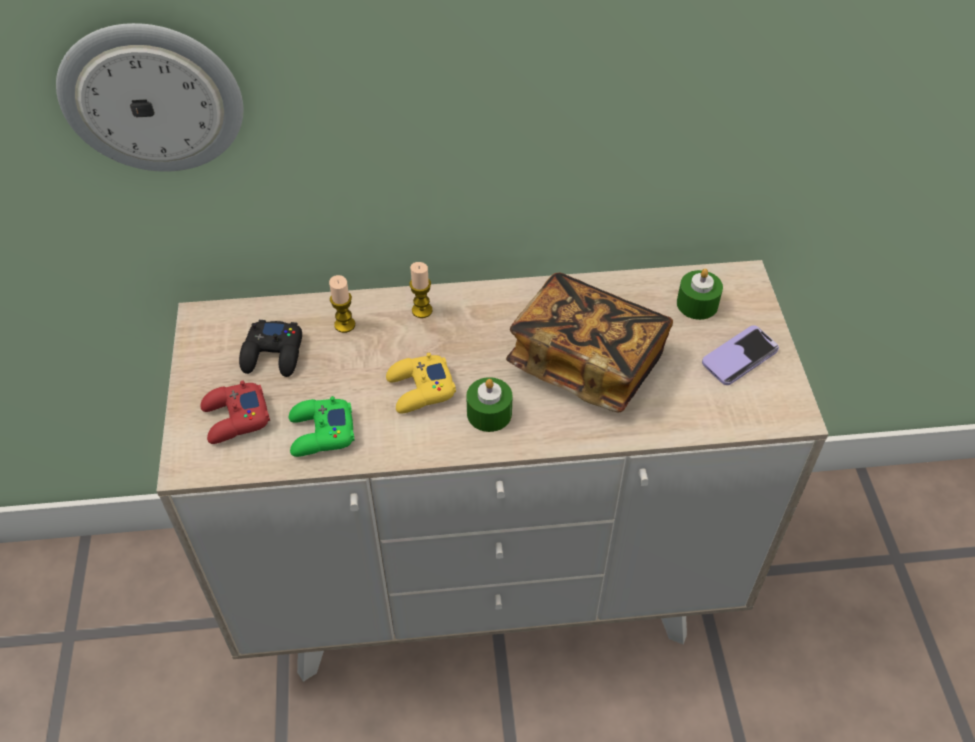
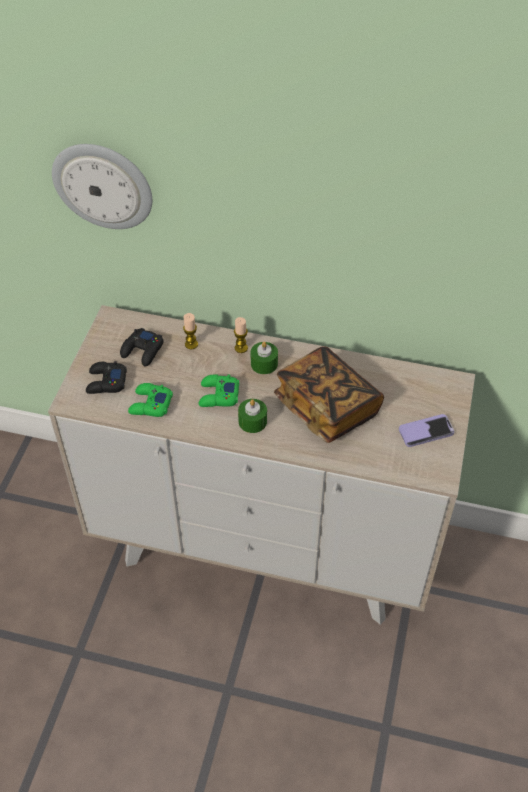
camera: 20 degrees right, 0 degrees up
(235, 418) = (106, 382): red game controller -> black game controller
(420, 389) = (218, 395): yellow game controller -> green game controller
(697, 304) = (416, 391): green candle -> green candle (264, 364)

